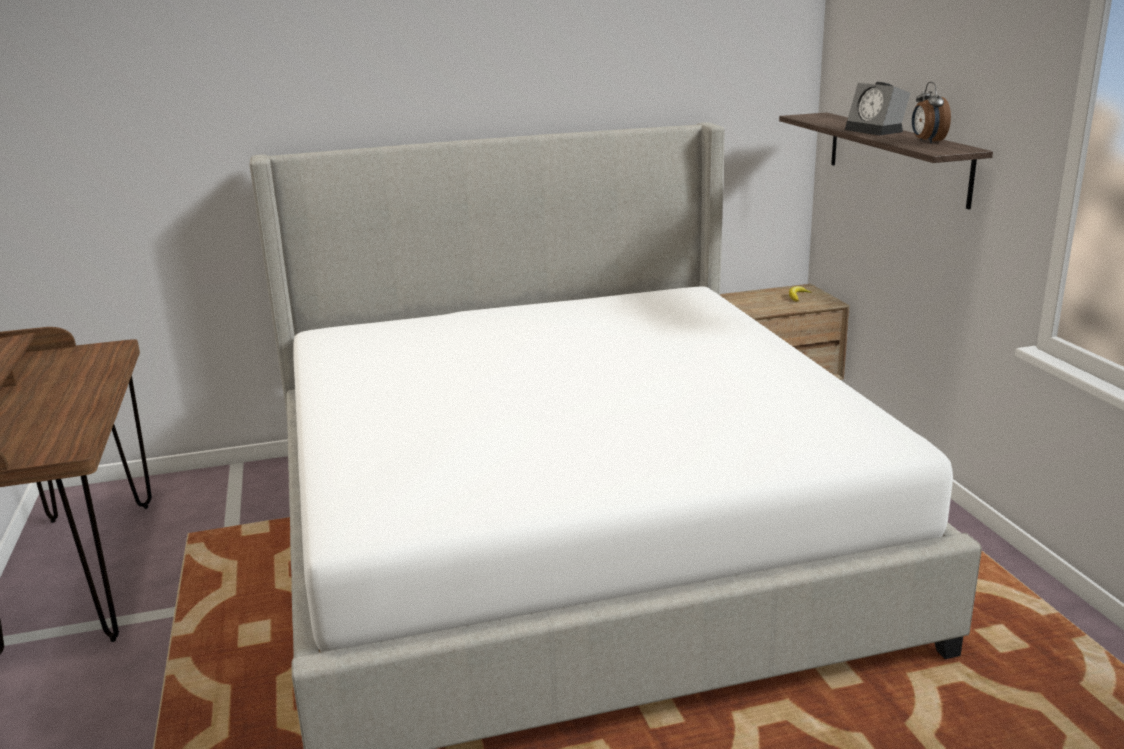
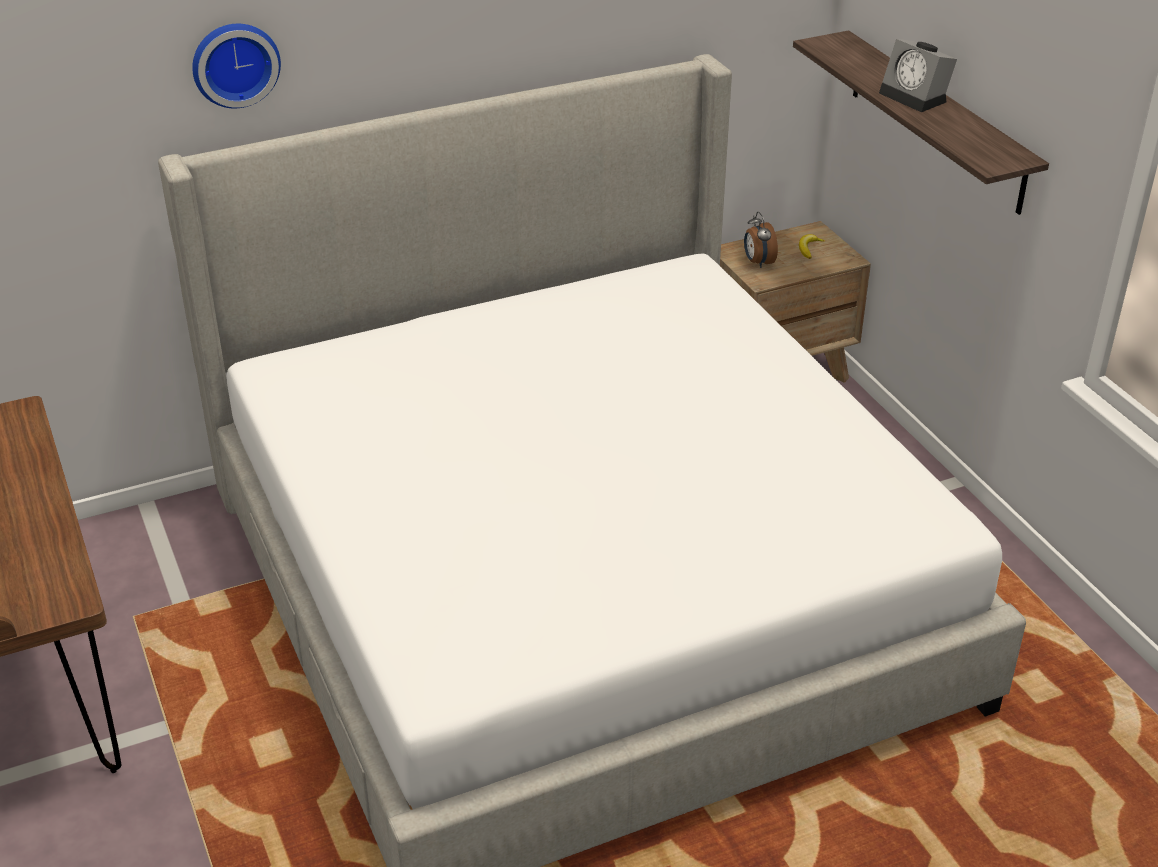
camera: 10 degrees left, 15 degrees up
(316, 86) = (234, 63): none -> wall clock
(927, 141) = (976, 134): alarm clock -> alarm clock (758, 262)

